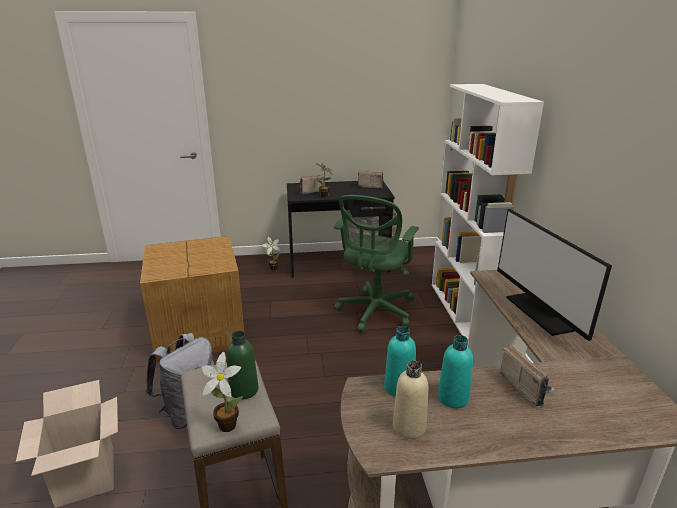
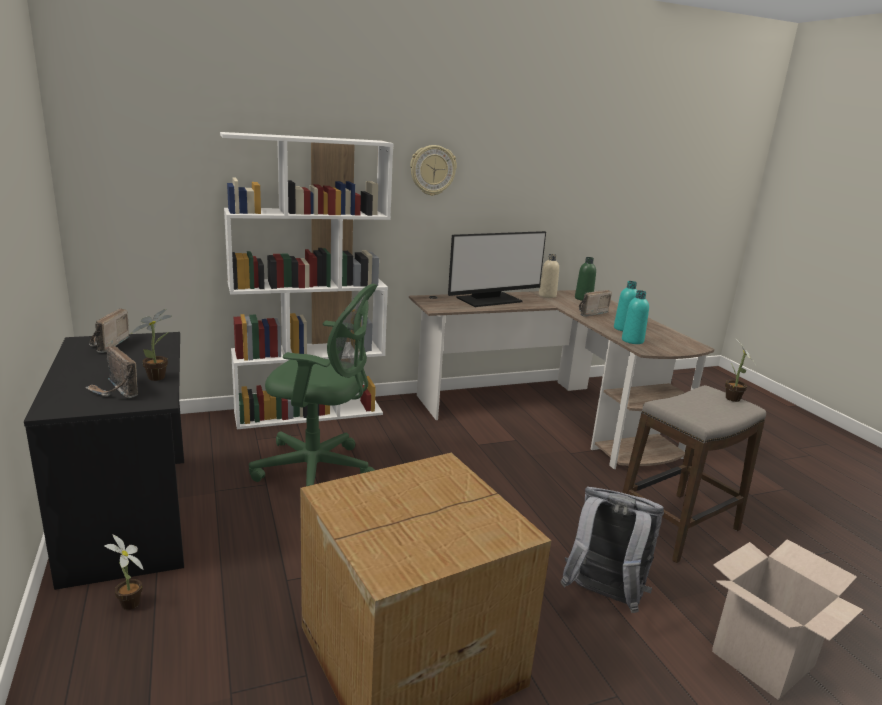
camera: 105 degrees left, 5 degrees down
(244, 390) = (689, 400): green bottle -> green bottle (583, 298)
(409, 427) = (665, 339): beige bottle -> beige bottle (547, 295)
(576, 143) = (432, 170): none -> wall clock

